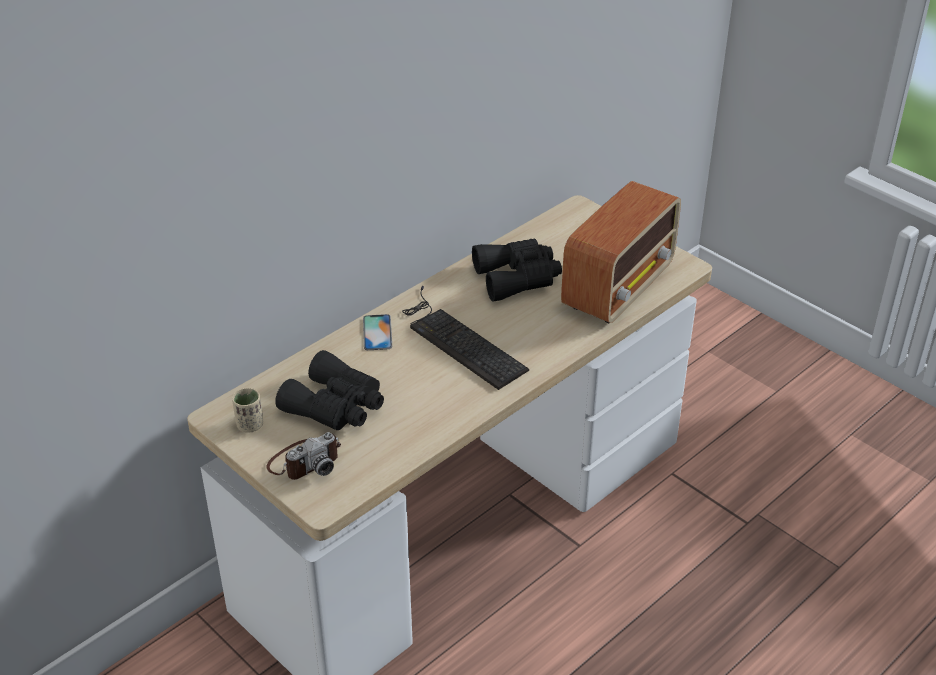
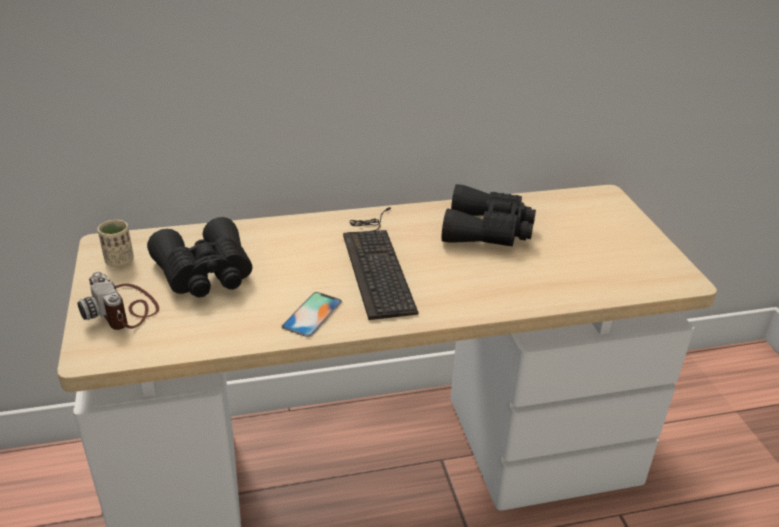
camera: 30 degrees right, 5 degrees down
(304, 461) = (123, 309): camera -> camera turned 60 degrees clockwise
(377, 332) = (310, 229): phone -> phone (312, 314)
(619, 286) = (589, 273): radio -> none

